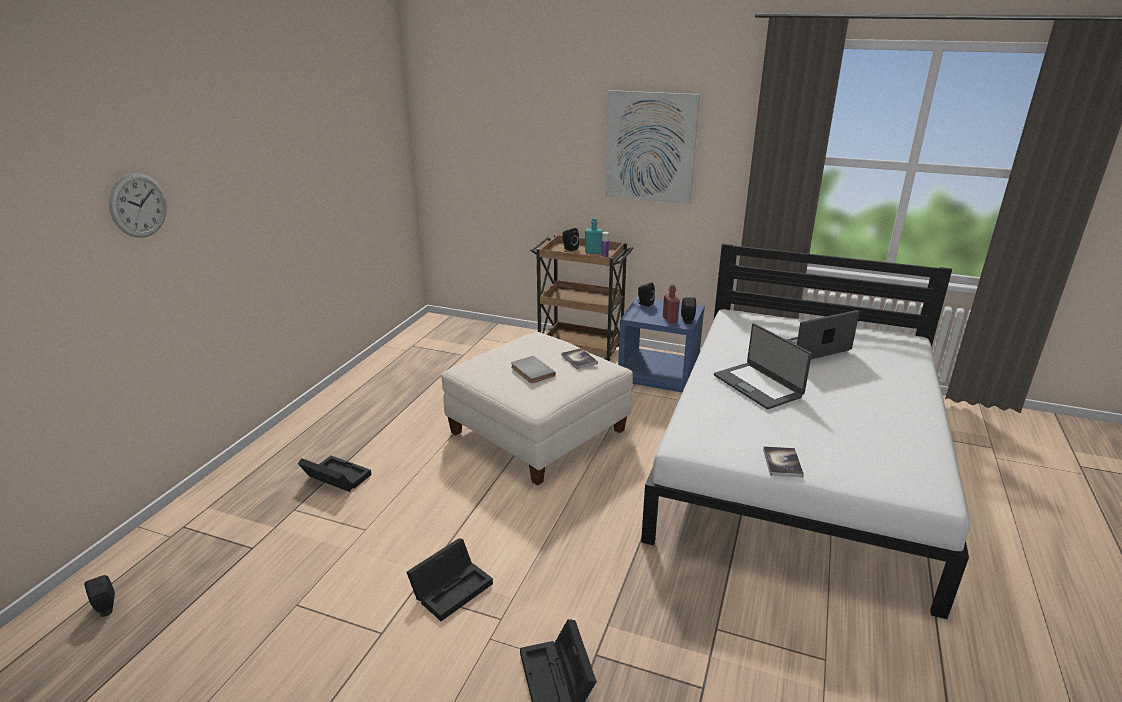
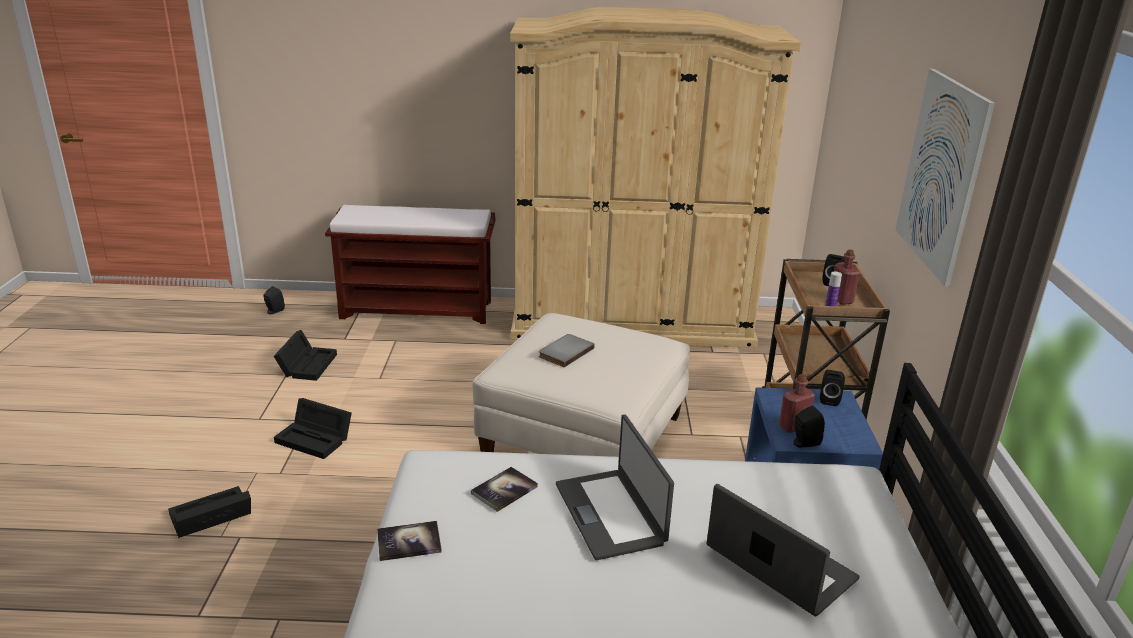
camera: 70 degrees right, 0 degrees up
(138, 205) = (419, 58): wall clock -> none
(238, 484) = (418, 309): none -> brown bench
(335, 478) = (444, 345): black storage box -> black storage box (307, 364)
(388, 375) = (631, 322): none -> beige wardrobe
(579, 359) = (616, 376): book -> book (504, 490)
(593, 252) = (841, 299): turquoise bottle -> red bottle
(758, 385) = (611, 513): laptop -> laptop turned 60 degrees counterclockwise

